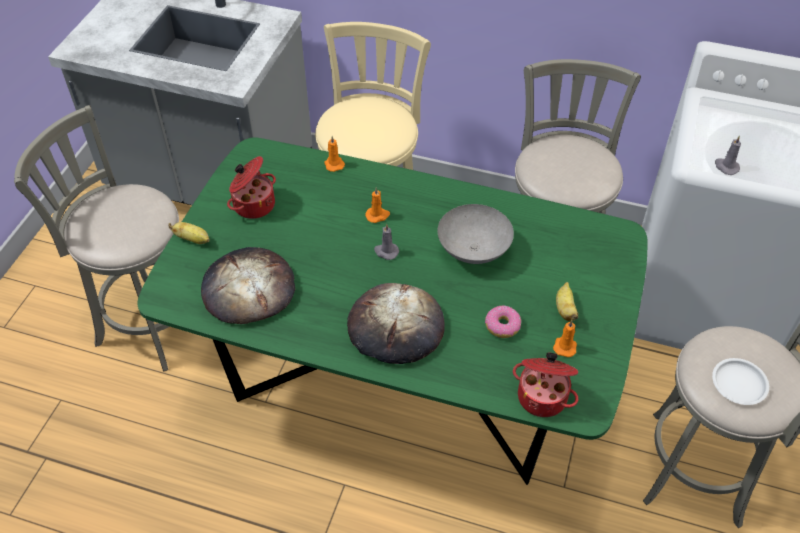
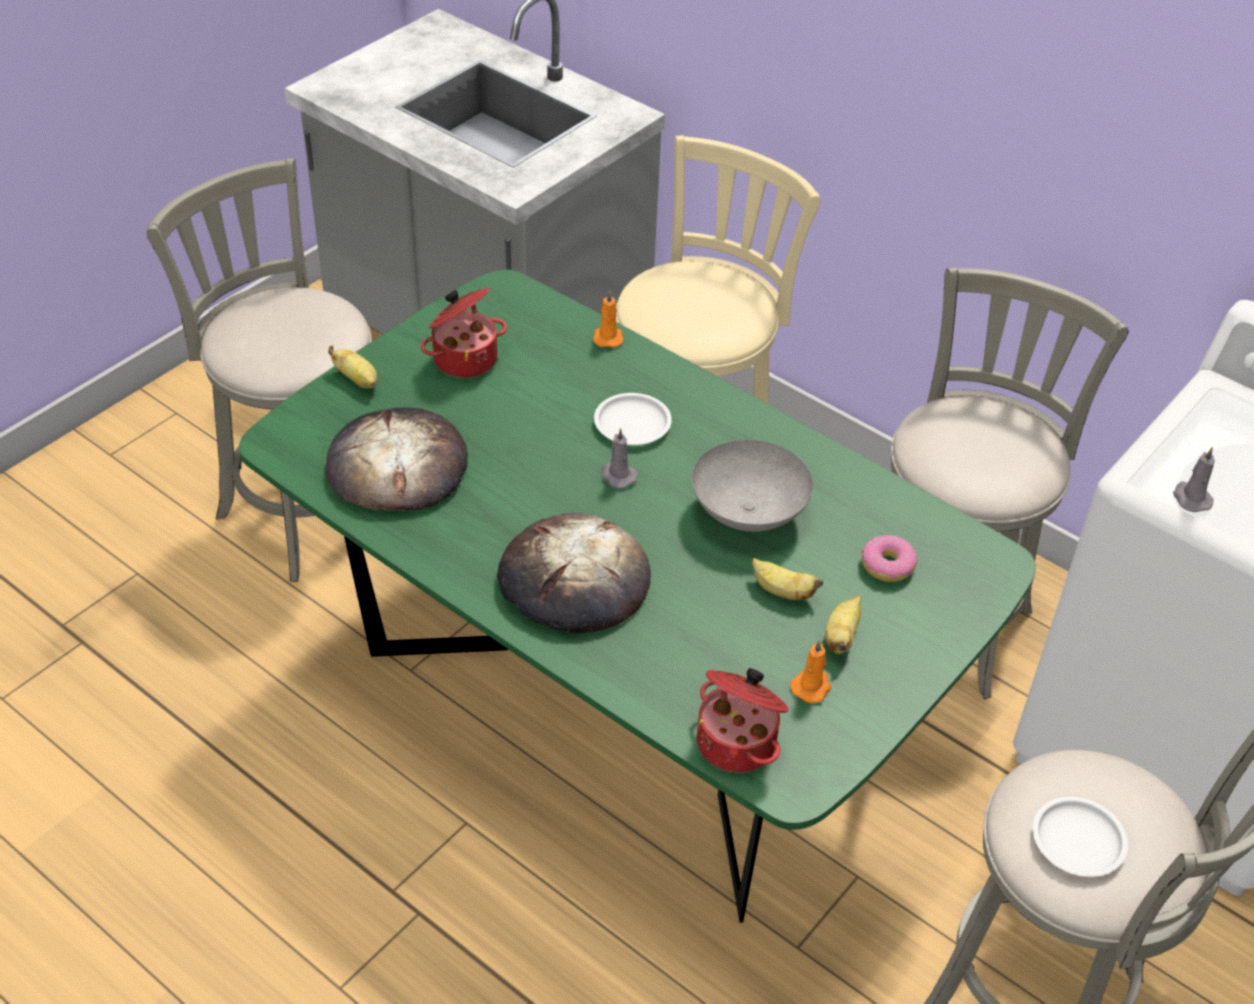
camera: 20 degrees right, 5 degrees down
(378, 215) = (633, 424): orange candle -> white plate
(502, 326) = (732, 628): donut -> donut (887, 566)
(518, 293) = (781, 591): none -> banana

